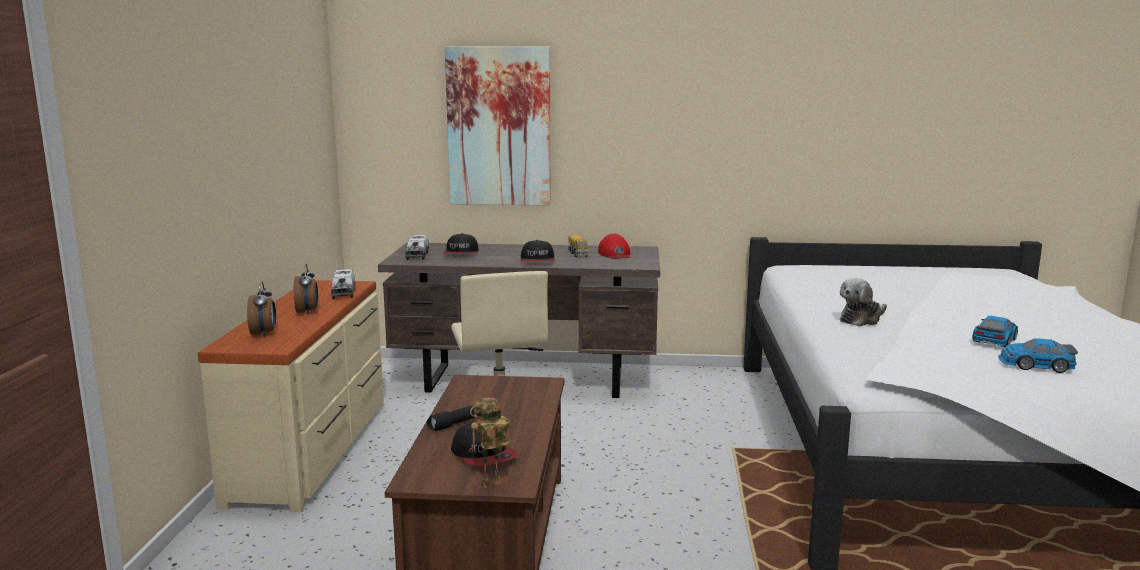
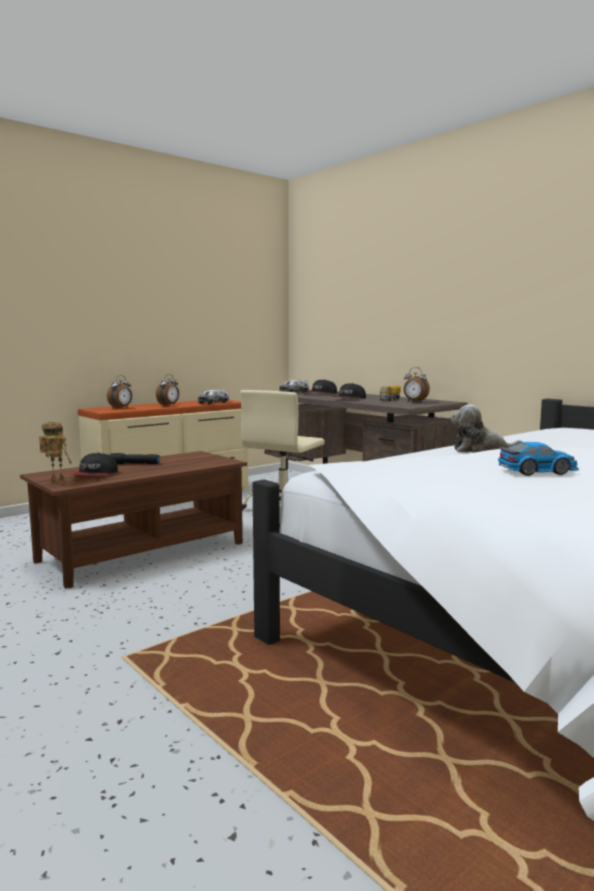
camera: 45 degrees right, 5 degrees down
(499, 127) = (369, 303): picture -> none
(615, 254) = (414, 401): red cap -> alarm clock
(1035, 365) = (497, 486): toy car -> none

